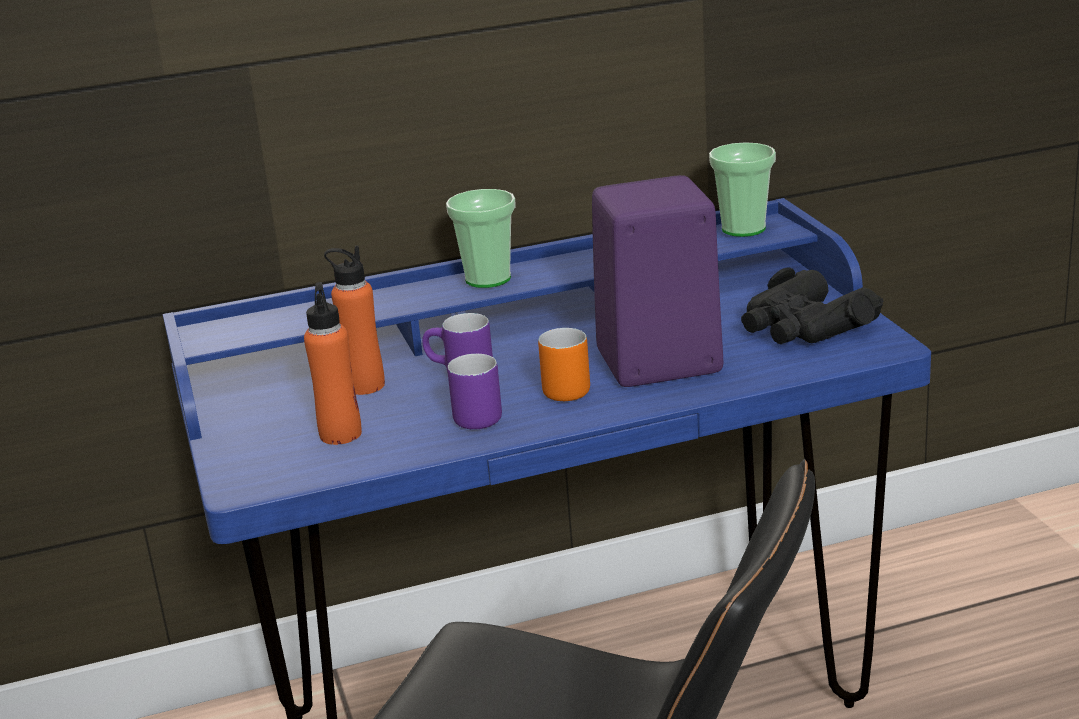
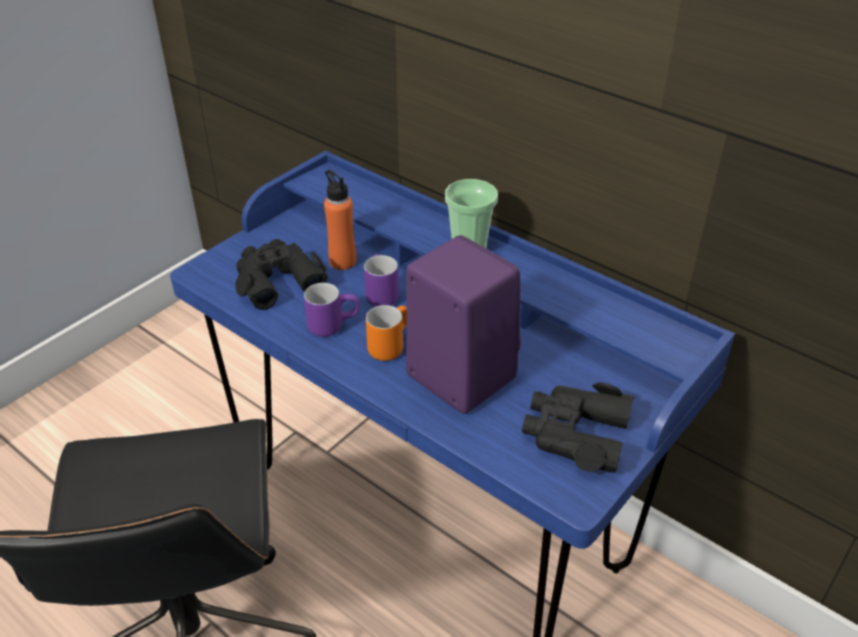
camera: 55 degrees right, 15 degrees up
(340, 434) = (277, 280): orange bottle -> black binoculars
(743, 228) = (660, 333): cup -> none

